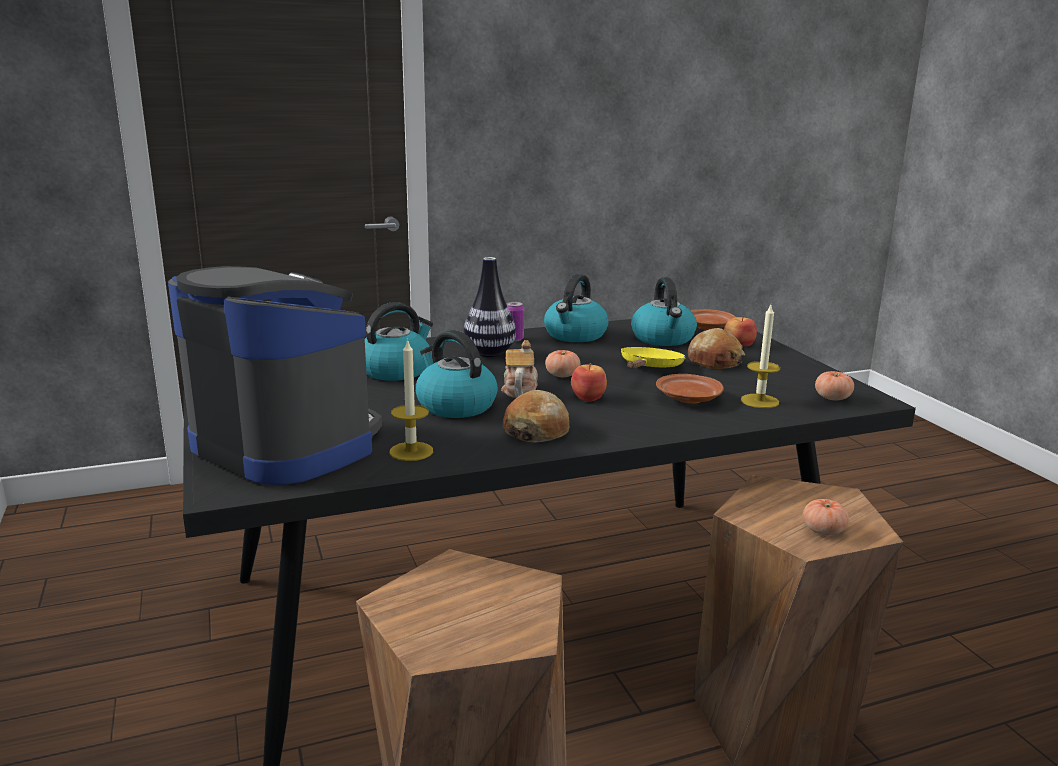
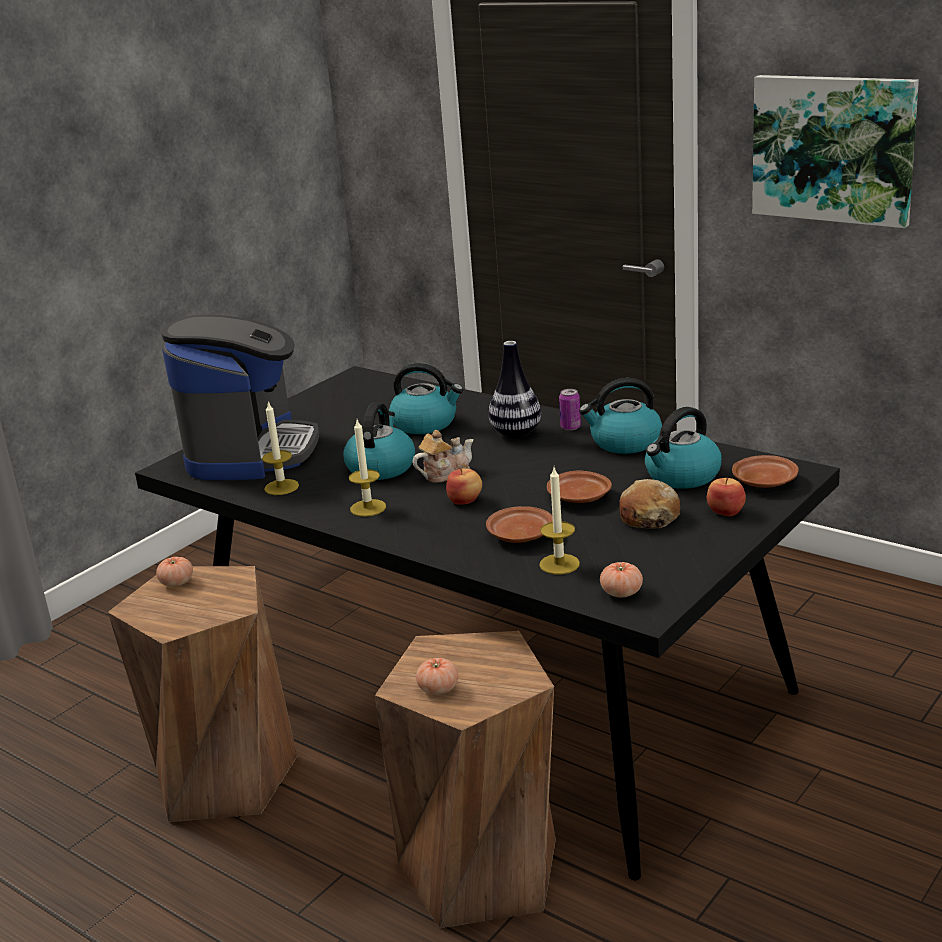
camera: 60 degrees right, 5 degrees up
(536, 430) = (368, 508): bread -> candle
(543, 102) = (833, 148): none -> picture
(562, 375) = (504, 474): tomato -> tomato (176, 582)
(649, 368) = (579, 498): yellow frying pan -> brown plate

